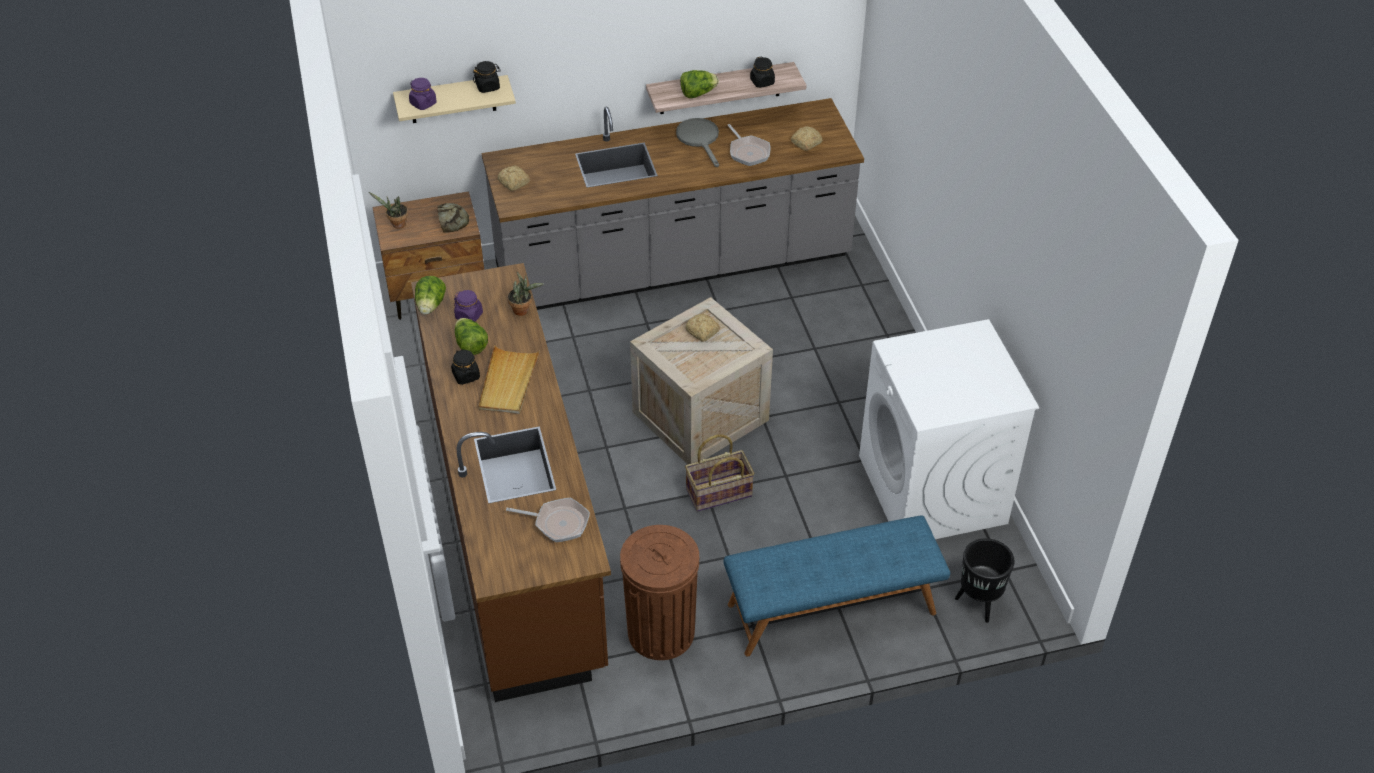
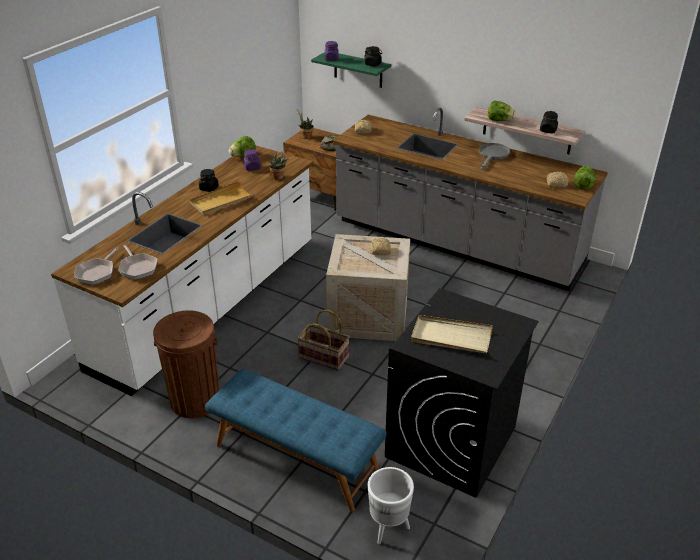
camera: 45 degrees right, 10 degrees down
(452, 99) = (358, 69): beige shelf -> green shelf
(470, 345) = (232, 178): lettuce -> lettuce (583, 185)
(515, 523) = (209, 304): brown counter -> white counter
(748, 152) = (512, 172): frying pan -> frying pan (97, 272)
(933, 490) = (451, 443): white washing machine -> black washing machine
(948, 384) = (451, 337): none -> beige tray
(979, 603) = (389, 528): black planter -> white planter

